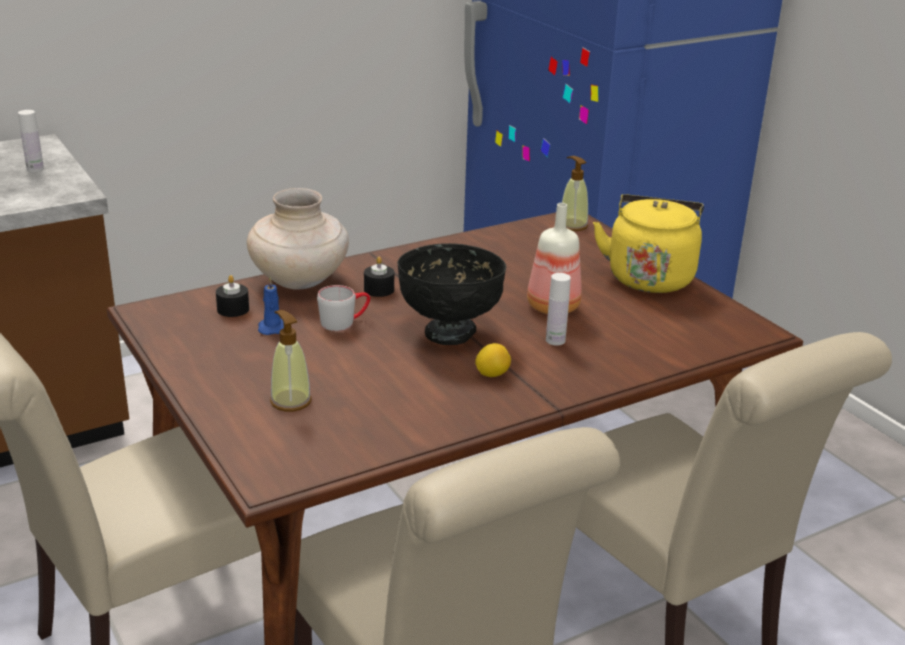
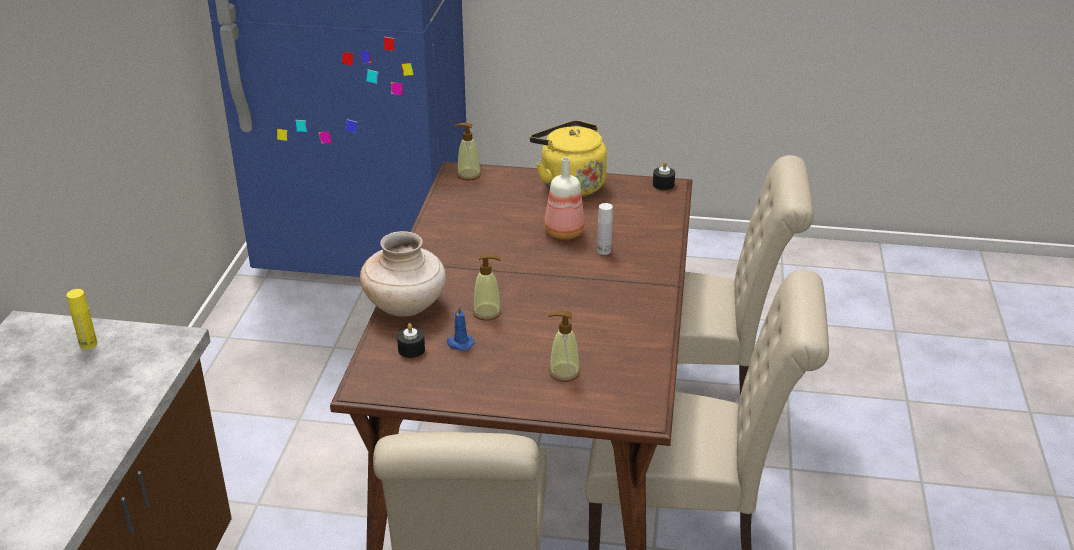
camera: 50 degrees left, 5 degrees up
(35, 169) = (88, 344): white bottle -> yellow bottle
(344, 321) = (487, 312): grey mug -> soap dispenser
(379, 289) = (460, 282): black candle -> black candle (663, 184)
(449, 332) = (550, 281): black bowl -> none
(492, 374) = (616, 289): lemon -> none

